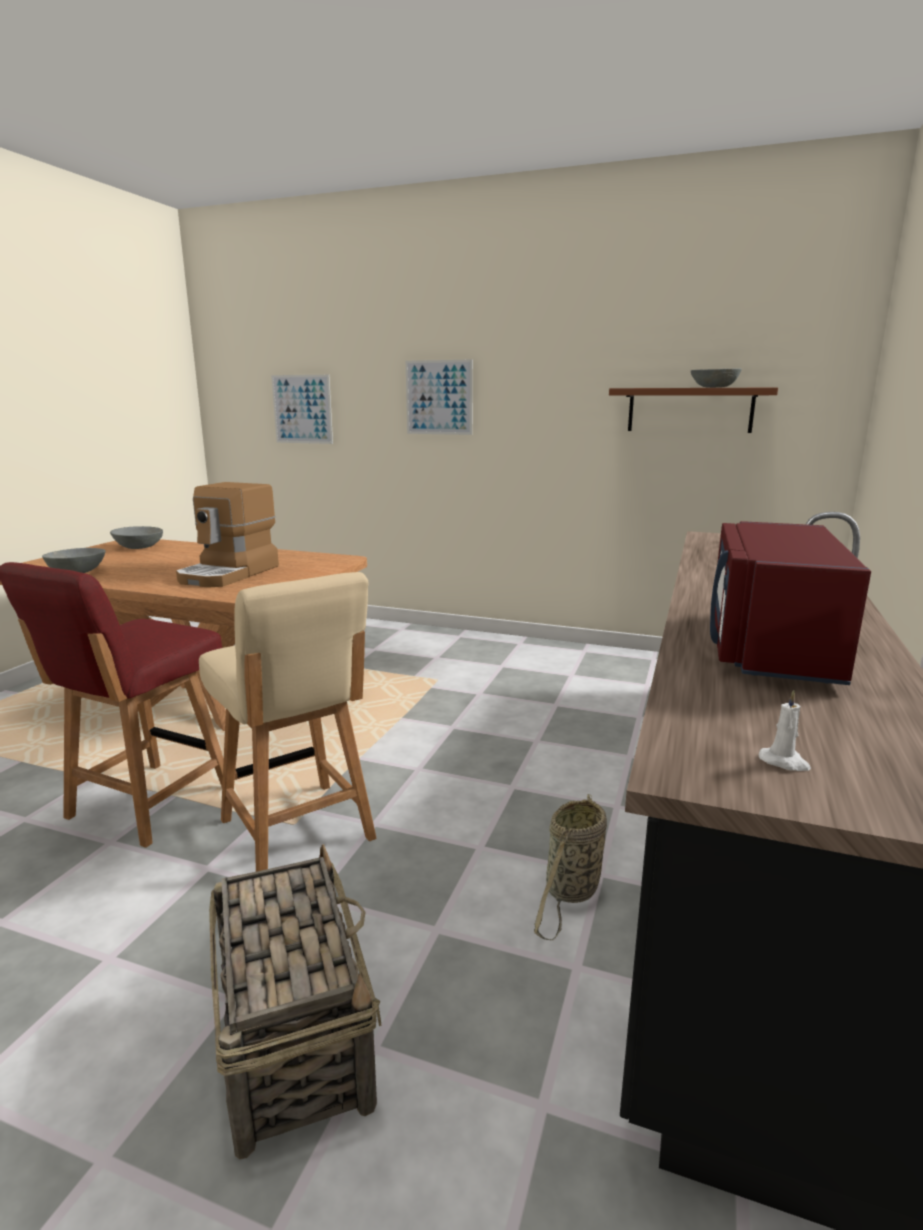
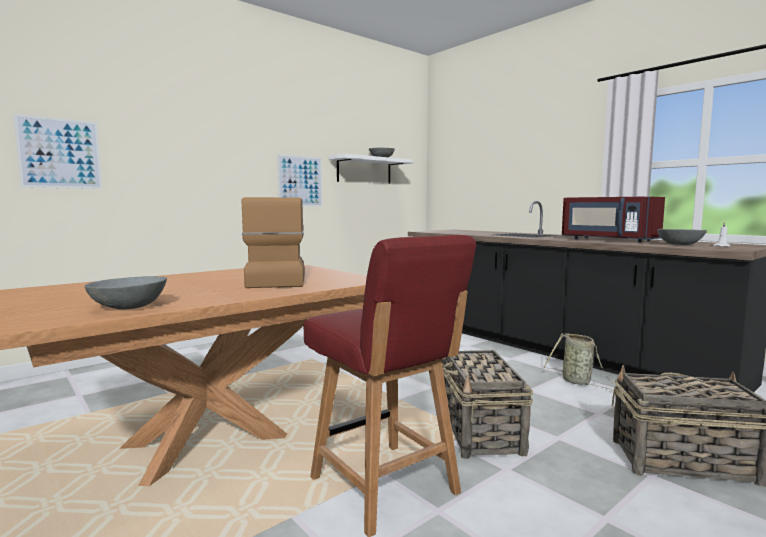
camera: 60 degrees left, 10 degrees down
(138, 547) = (59, 291): grey bowl -> grey bowl (680, 244)
(230, 574) = (276, 280): coffee machine -> coffee machine turned 150 degrees counterclockwise
(298, 831) = (480, 432): beige chair -> basket
(439, 397) = (212, 152): picture -> picture (300, 181)
(690, 410) = (364, 170): brown shelf -> white shelf

